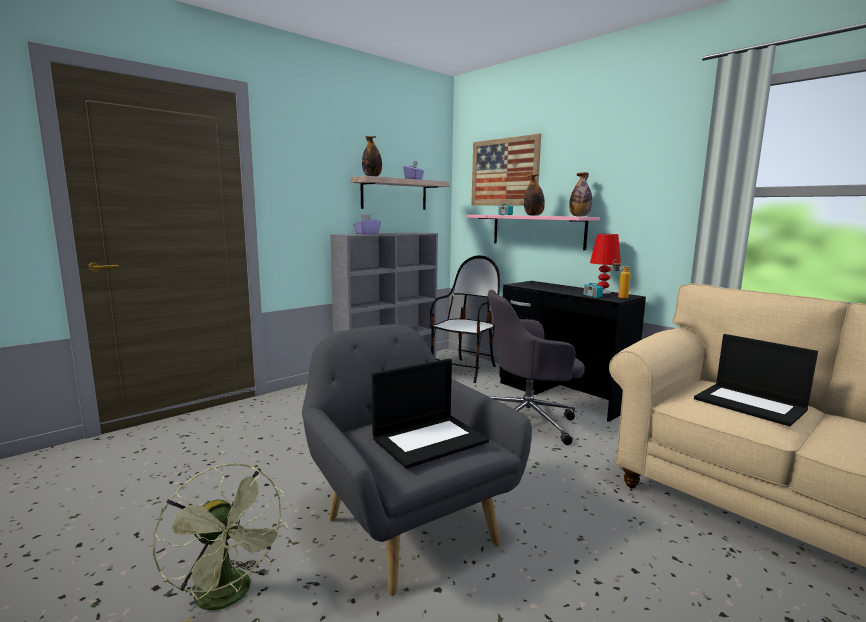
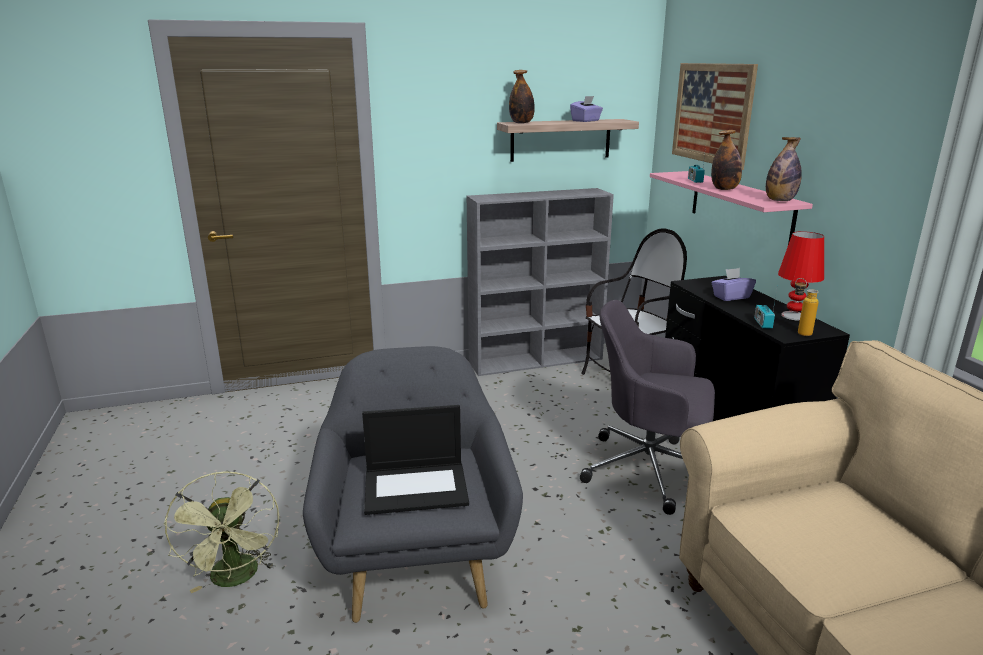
camera: 25 degrees right, 10 degrees up
(367, 234) = (510, 196): purple tissue box -> purple tissue box (731, 297)
(751, 404) = (843, 538): laptop -> none

